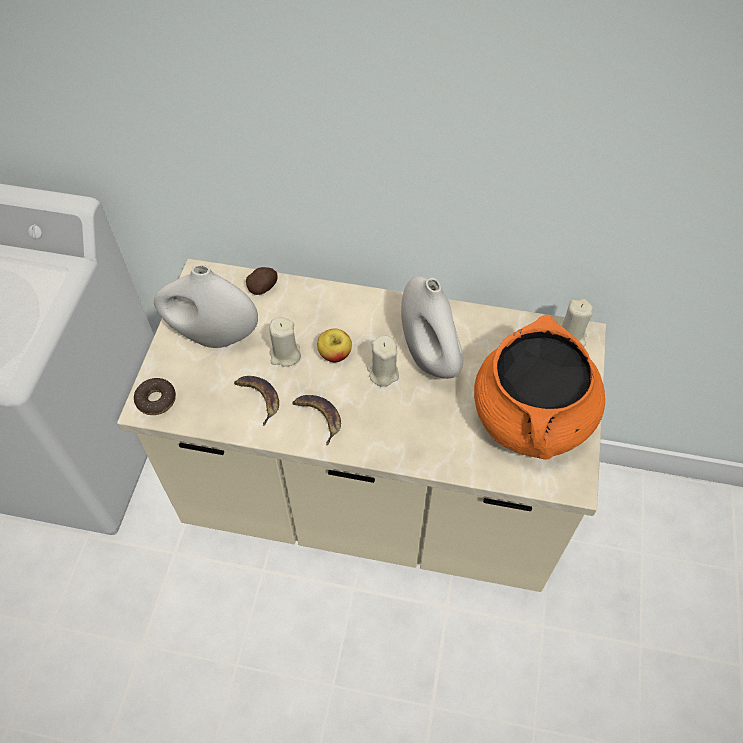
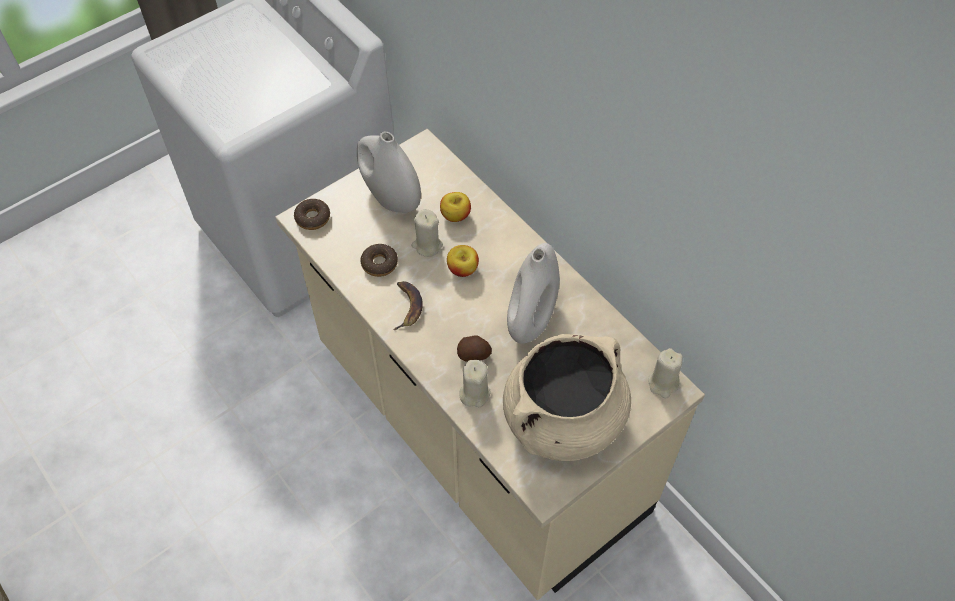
camera: 40 degrees right, 0 degrees up
(258, 398) = (379, 263): banana -> donut
(263, 287) = (459, 185): potato -> potato (474, 355)
(285, 314) = (455, 215): none -> apple
(383, 373) = (483, 307): beige candle -> beige candle (474, 393)
(531, 417) = (562, 420): orange cooking pot -> beige cooking pot

